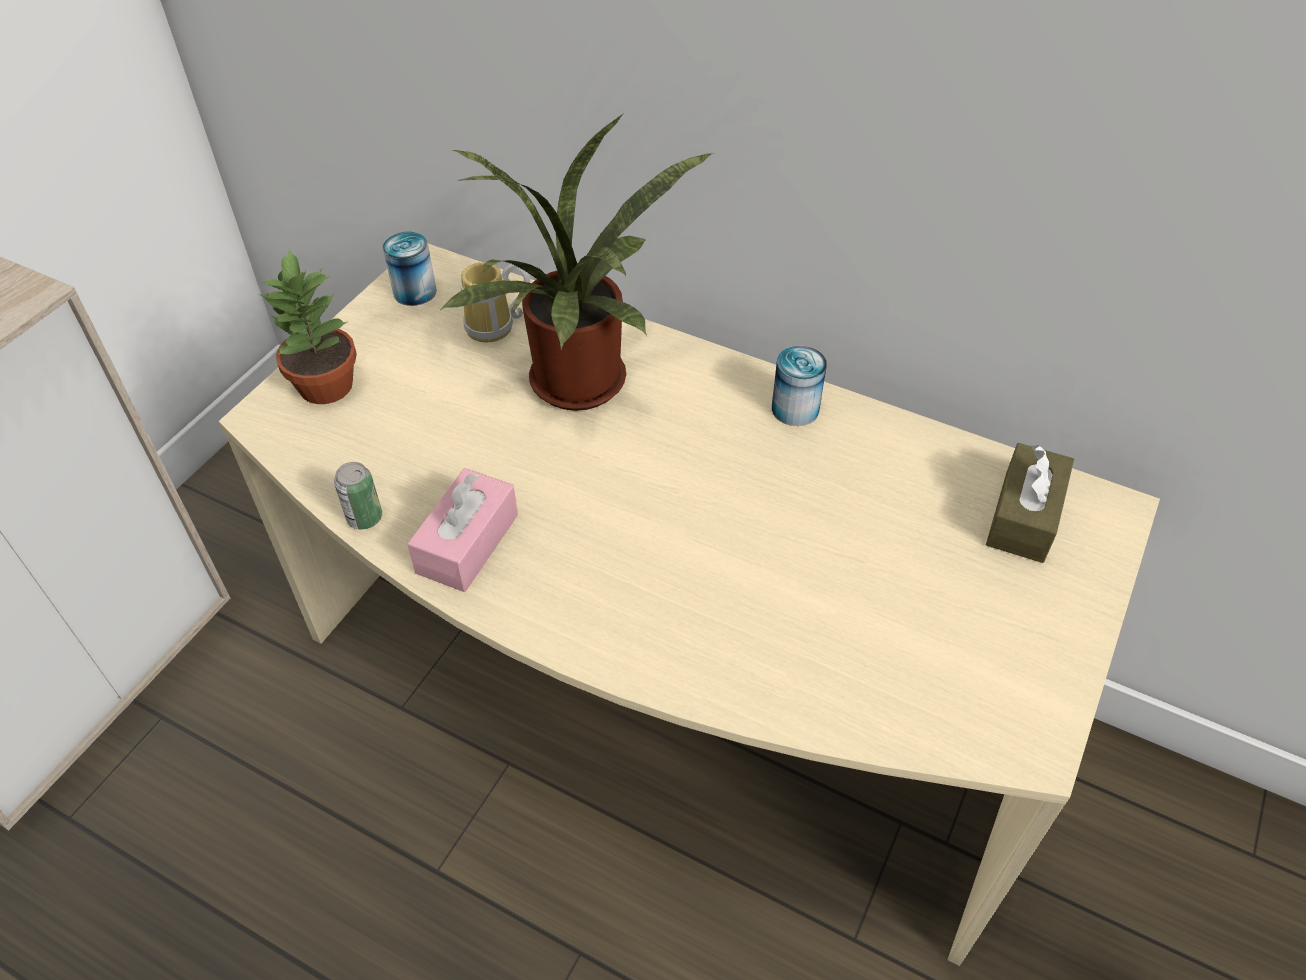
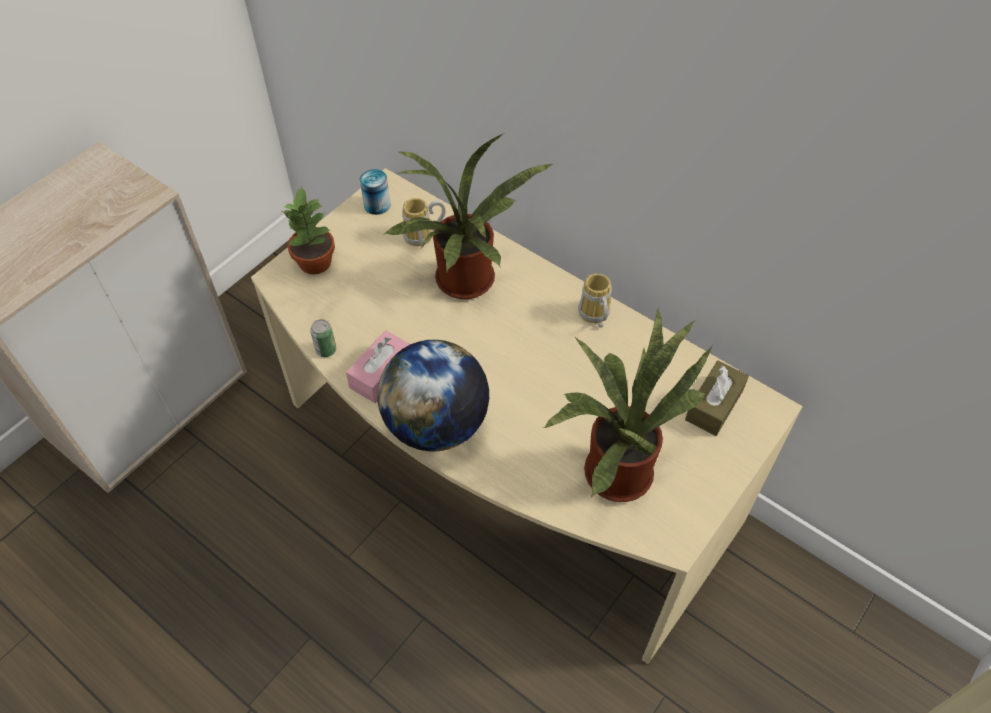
camera: 10 degrees right, 5 degrees up
(578, 612) = (436, 425): none -> globe
(795, 409) = (593, 316): can -> mug
(894, 638) = (613, 468): none -> potted plant

